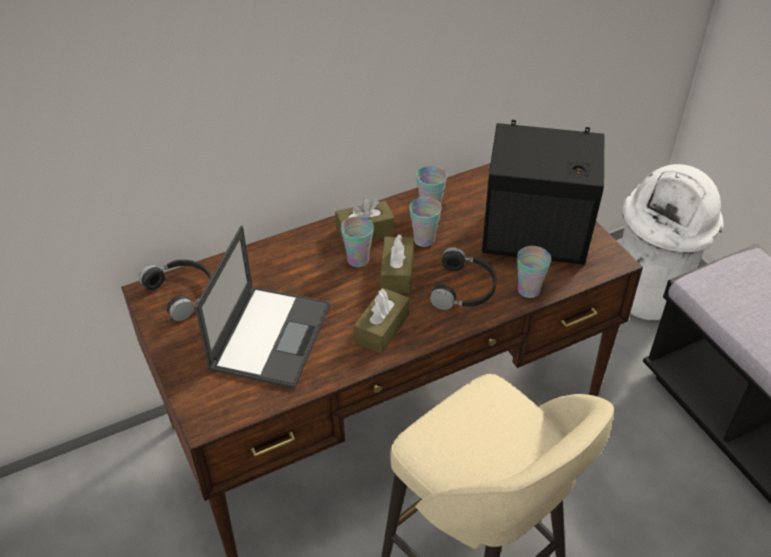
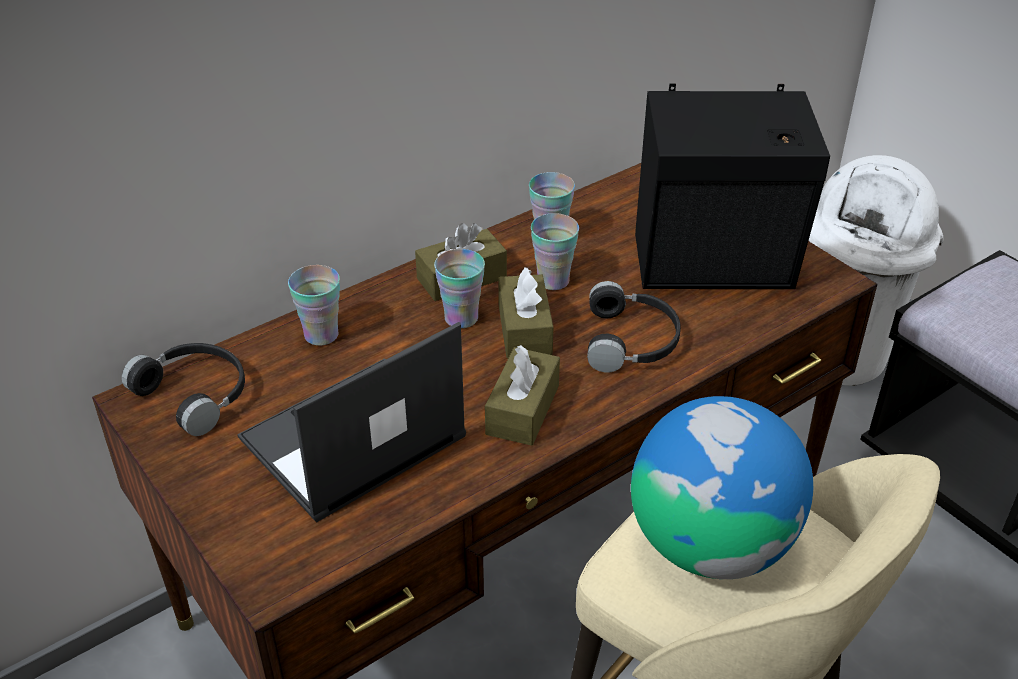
camera: 10 degrees left, 5 degrees down
(271, 335) = (351, 440): laptop -> laptop turned 135 degrees counterclockwise
(477, 433) = (710, 543): none -> globe
(529, 290) = (726, 332): cup -> cup (321, 335)

